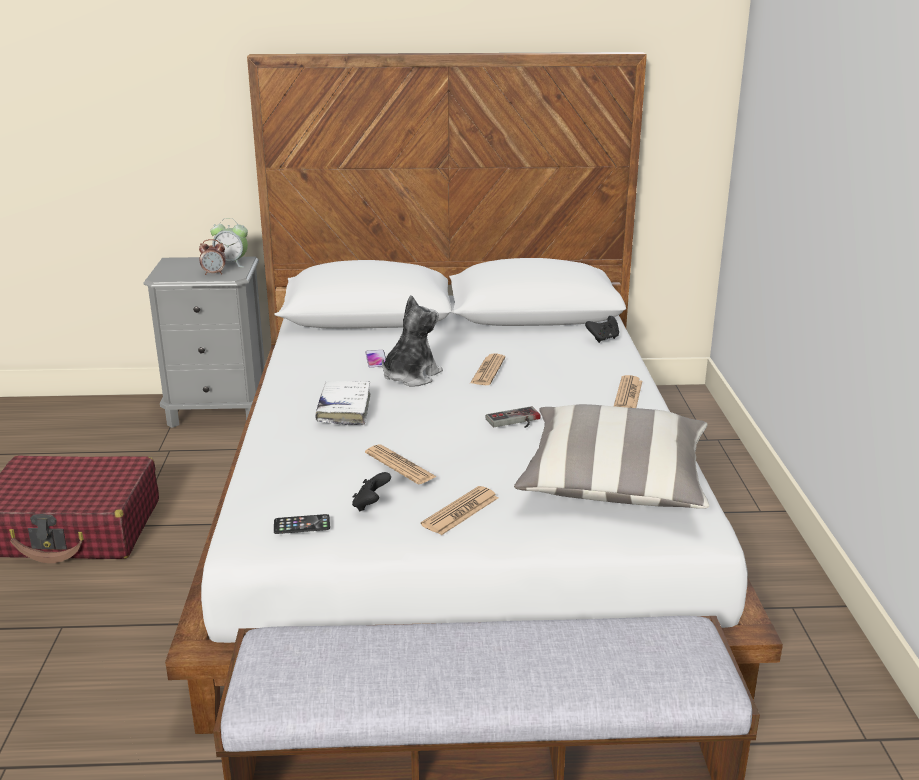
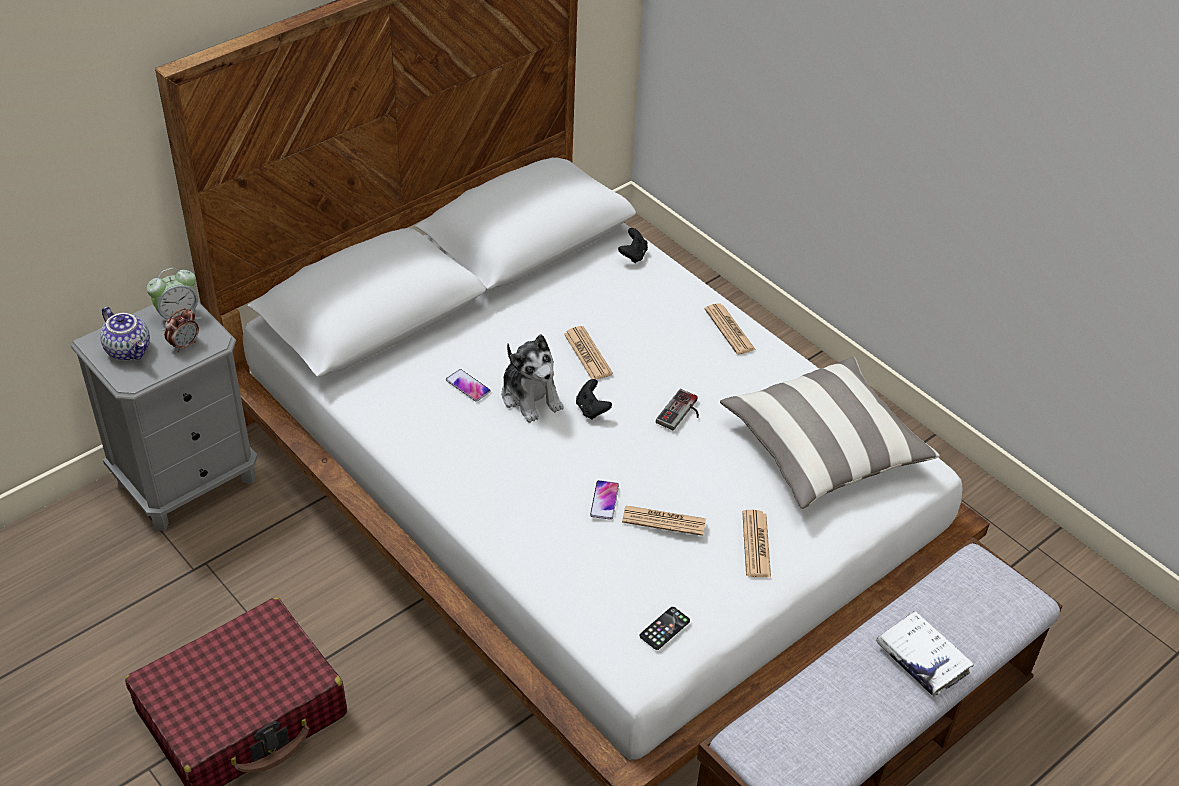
camera: 40 degrees left, 20 degrees up
(182, 267) = (129, 350): none -> teapot
(344, 409) = (531, 475): white book -> white book (921, 659)
(371, 505) = (689, 577): black game controller -> black game controller (591, 410)
(372, 438) = (604, 500): none -> phone
(410, 376) = (530, 397): plush toy -> plush toy turned 150 degrees clockwise

